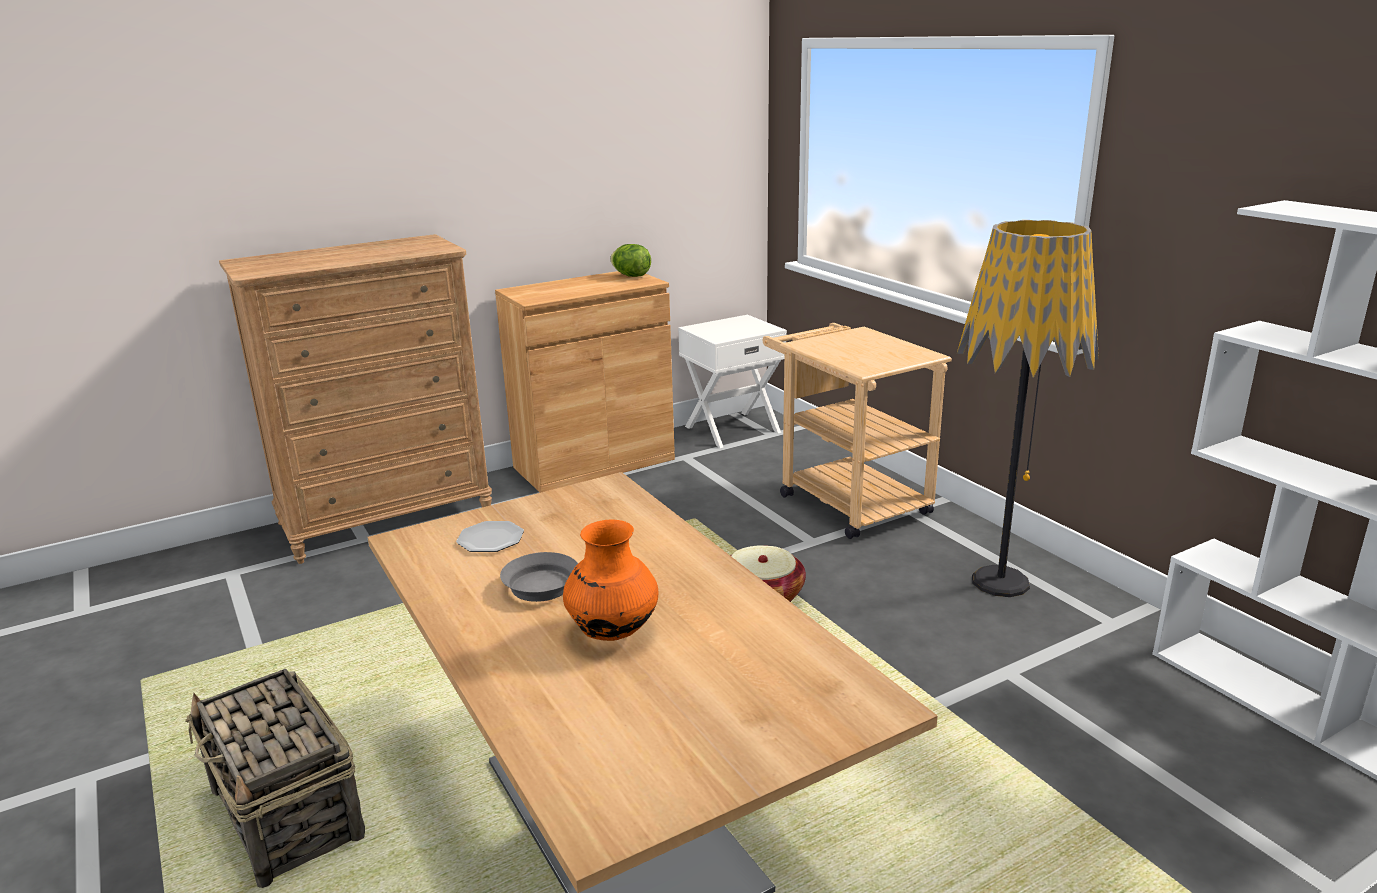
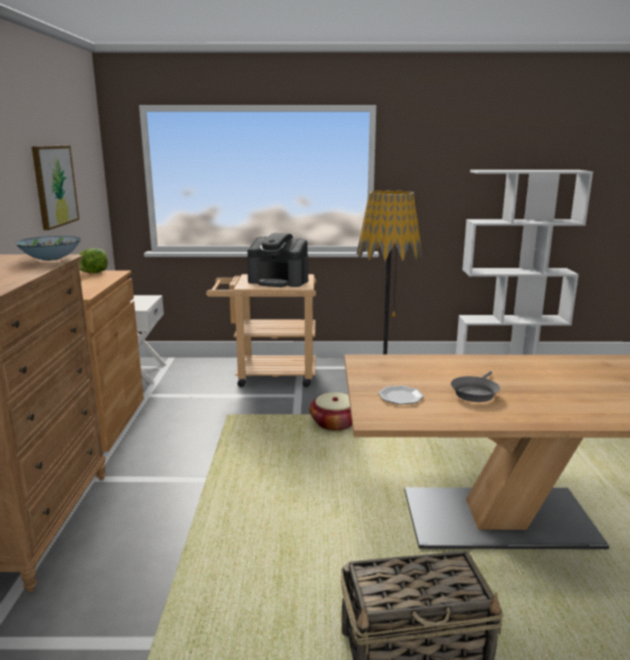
camera: 60 degrees left, 5 degrees down
(430, 250) = (51, 259): none -> bowl
(608, 158) = (54, 186): none -> picture
(612, 631) = (536, 389): orange vase -> none
(864, 351) = (279, 281): none -> coffee machine

